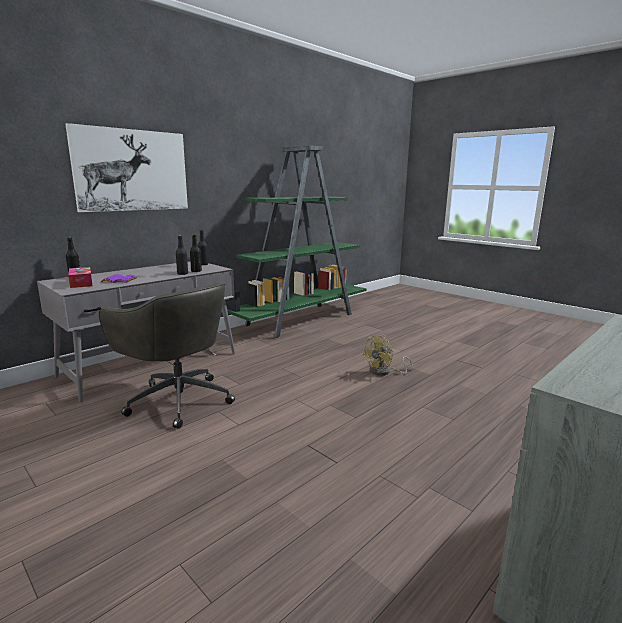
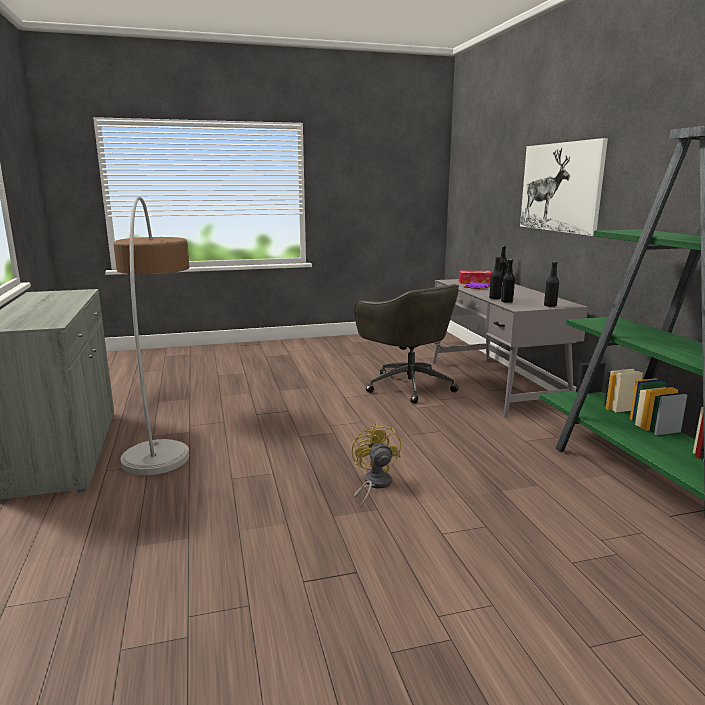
camera: 120 degrees right, 0 degrees up
(178, 399) = (408, 385): grey office chair -> grey office chair turned 105 degrees counterclockwise
(443, 523) = (163, 424): none -> floor lamp

